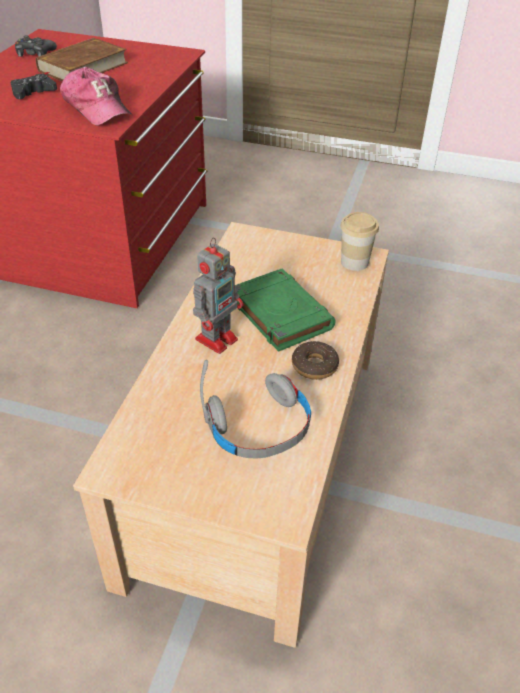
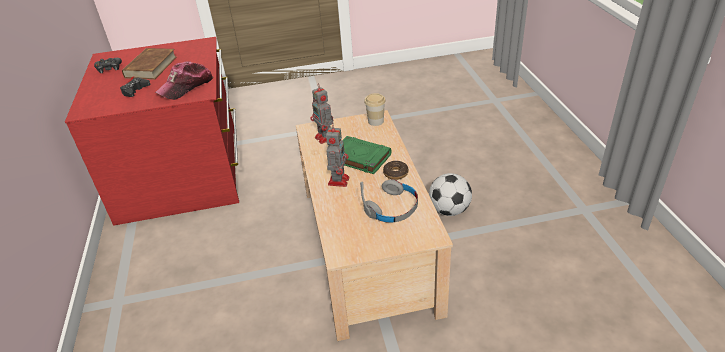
camera: 25 degrees left, 5 degrees down
(97, 108) = (186, 87): cap -> cap turned 105 degrees clockwise
(256, 260) = (325, 138): none -> toy robot
(428, 458) = (449, 210): none -> football

